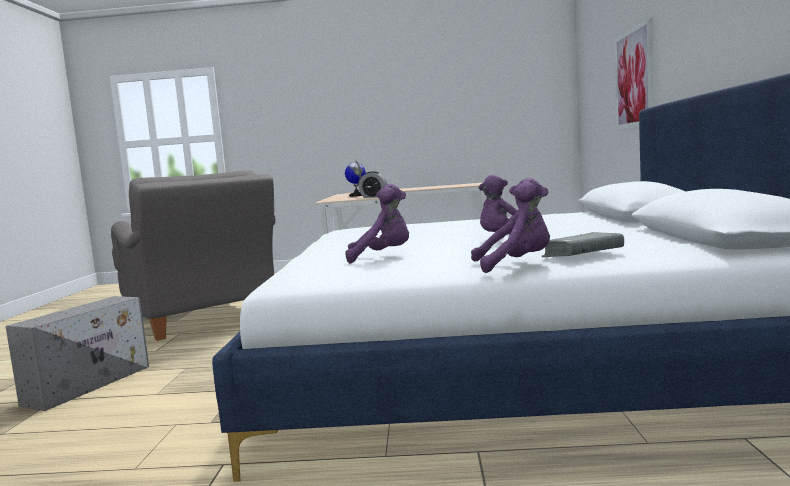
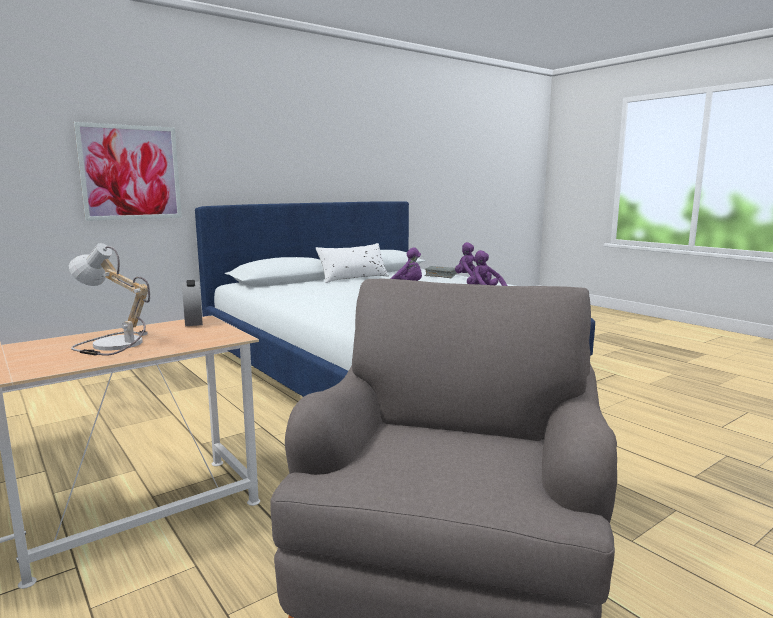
camera: 130 degrees left, 5 degrees up
(90, 384) = (660, 482): grey storage box -> none
(356, 196) = (112, 344): globe -> table lamp
(620, 228) = (353, 278): none -> white pillow

